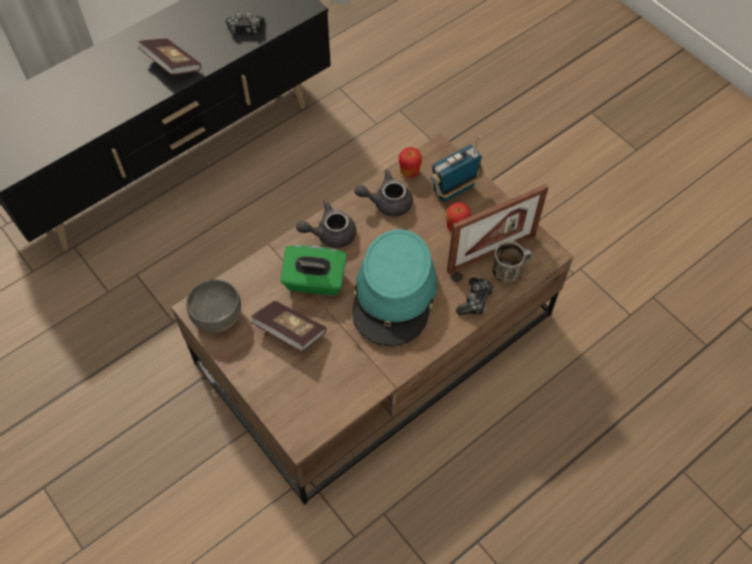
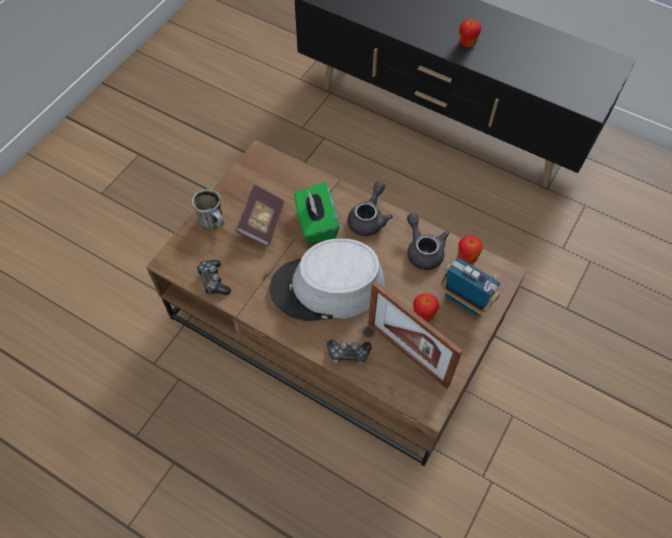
camera: 70 degrees right, 0 degrees up
(172, 65) = (467, 43): book -> apple
(216, 316) = (258, 169): grey bowl -> none
(245, 28) = (538, 74): game controller -> game controller (213, 281)
(330, 234) = (369, 219): grey teapot -> grey teapot turned 60 degrees clockwise
(395, 295) = (327, 287): turquoise hat -> grey hat
(509, 271) = (393, 375): mug -> mug (215, 222)

